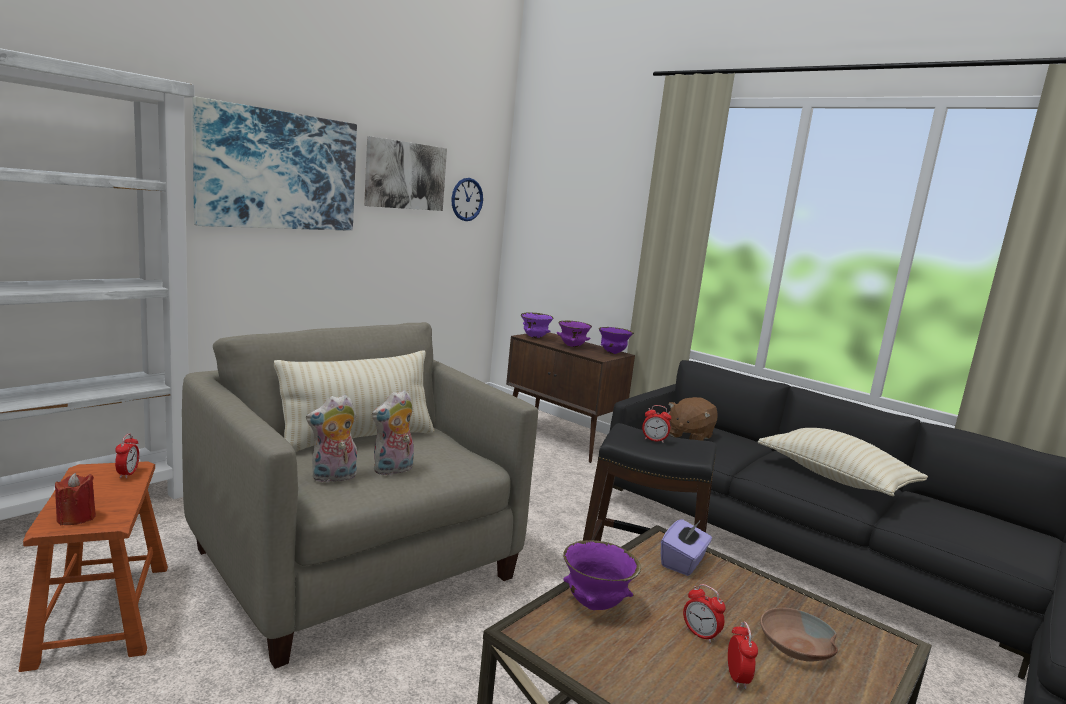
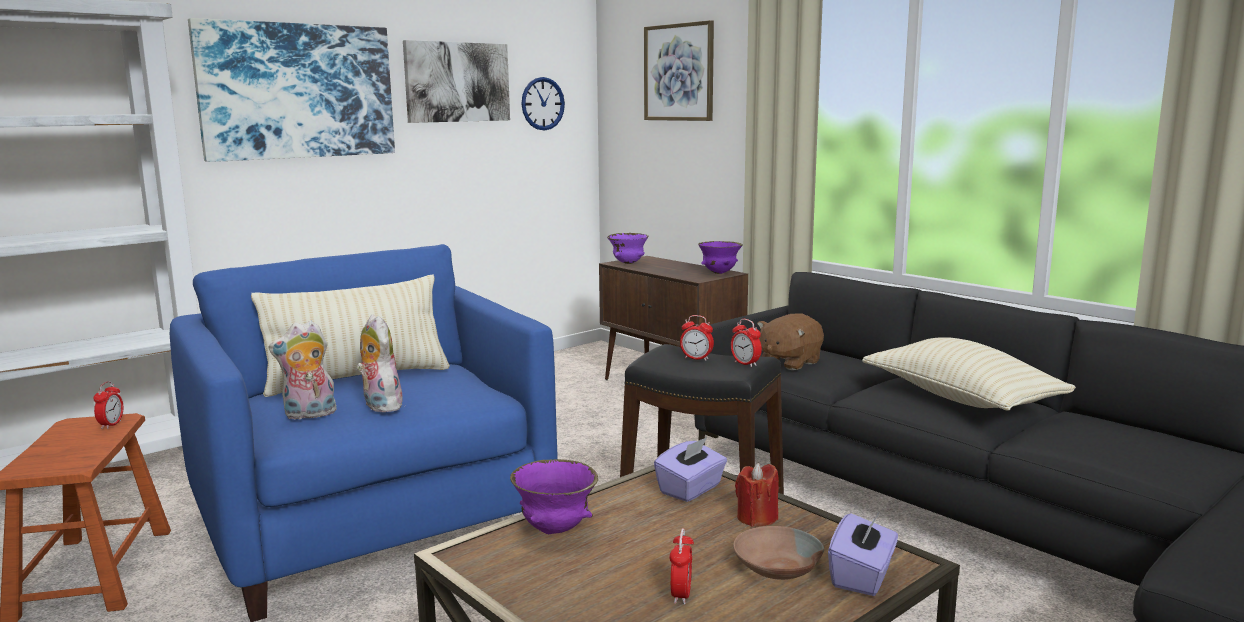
camera: 10 degrees right, 0 degrees up
(76, 518) = (43, 464): red candle -> red candle (756, 518)
(357, 564) = (374, 524): beige armchair -> blue armchair
(393, 470) = (379, 406): plush toy -> plush toy turned 90 degrees clockwise
(572, 346) = (670, 269): purple bowl -> none
(583, 188) = (679, 72): none -> picture
(700, 634) = (664, 556): alarm clock -> alarm clock (745, 364)
(868, 658) = (862, 577): none -> purple tissue box

